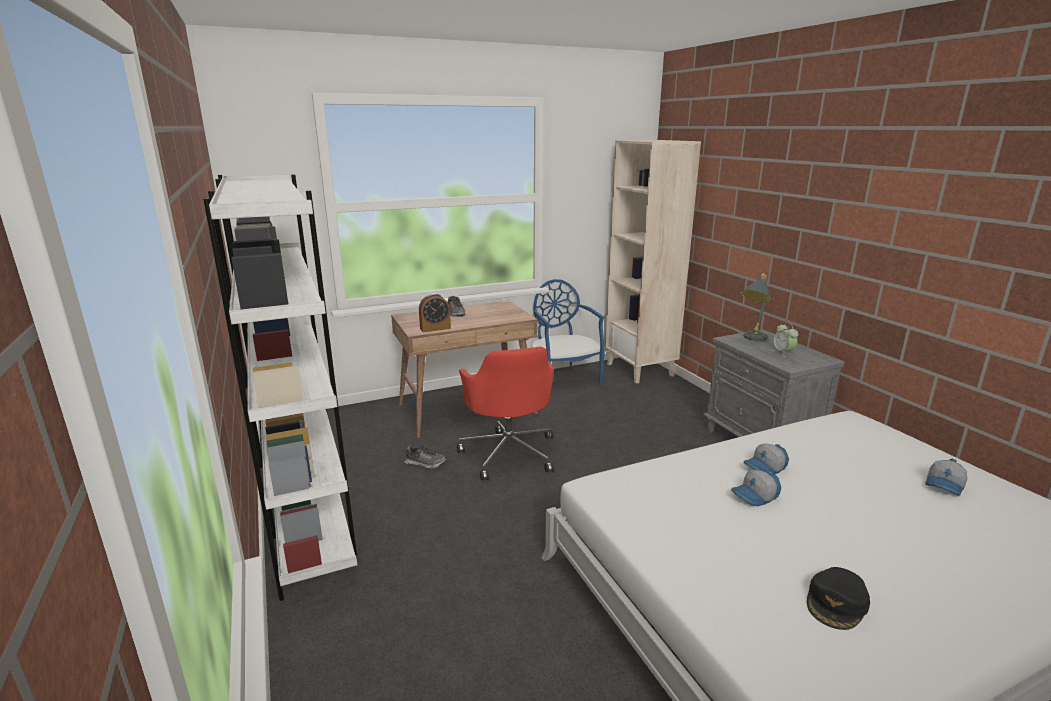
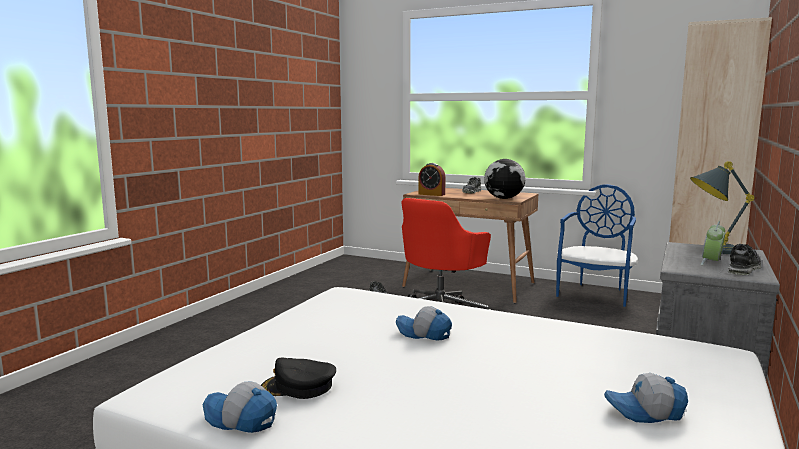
camera: 50 degrees right, 10 degrees down
(309, 516) = (276, 295): white bookcase -> none
(510, 317) = (504, 198): none -> globe
(765, 467) = (488, 330): cap -> cap (240, 420)
(805, 353) = (743, 269): none -> shoe

